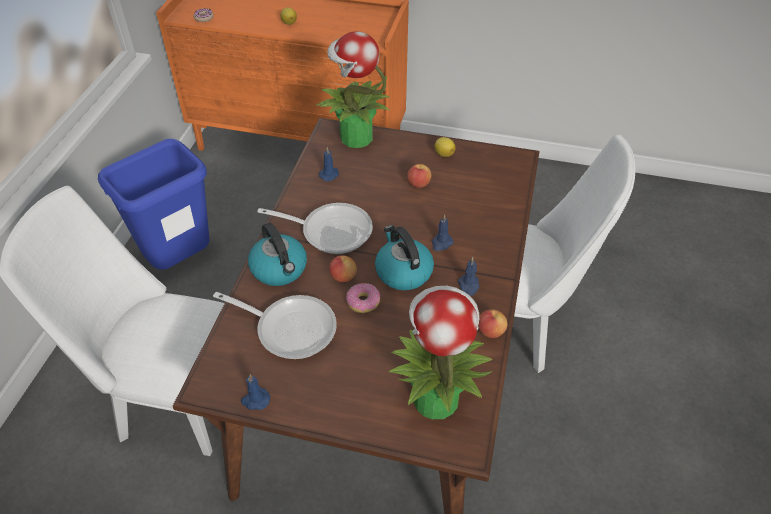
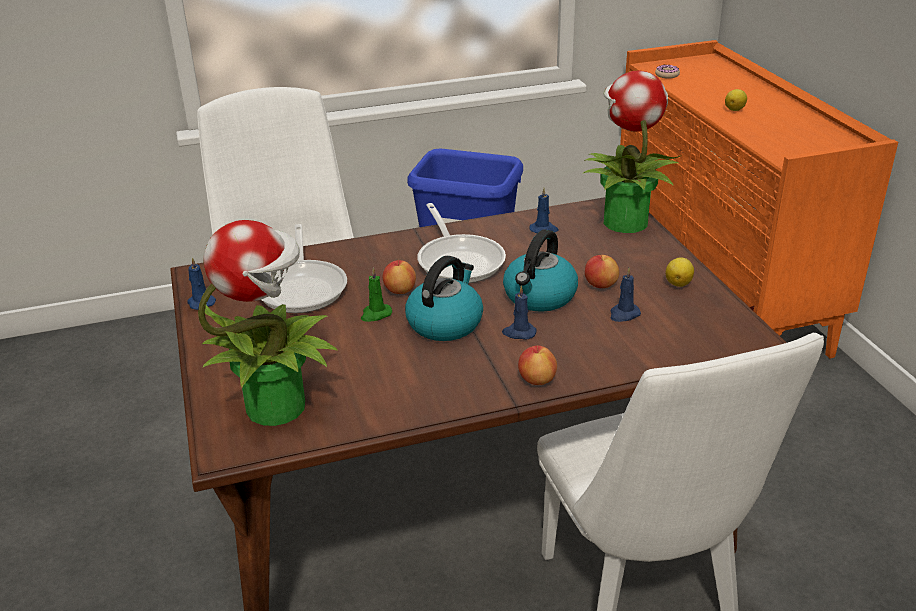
camera: 60 degrees right, 15 degrees down
(280, 269) = (375, 254): kettle -> kettle (539, 297)
(363, 302) = (375, 314): donut -> green candle
(469, 286) = (469, 374): blue candle -> blue candle (624, 314)
(490, 331) = (409, 413): apple -> apple (537, 380)

